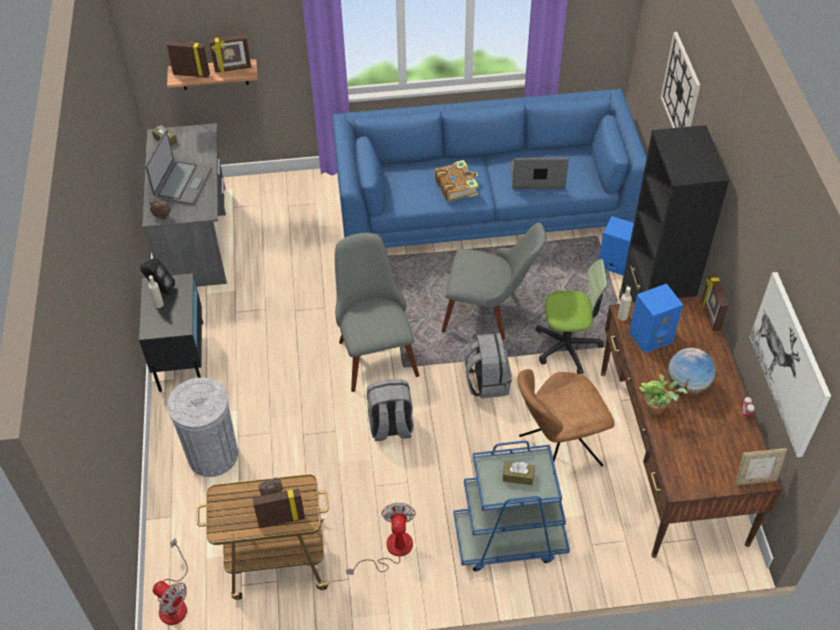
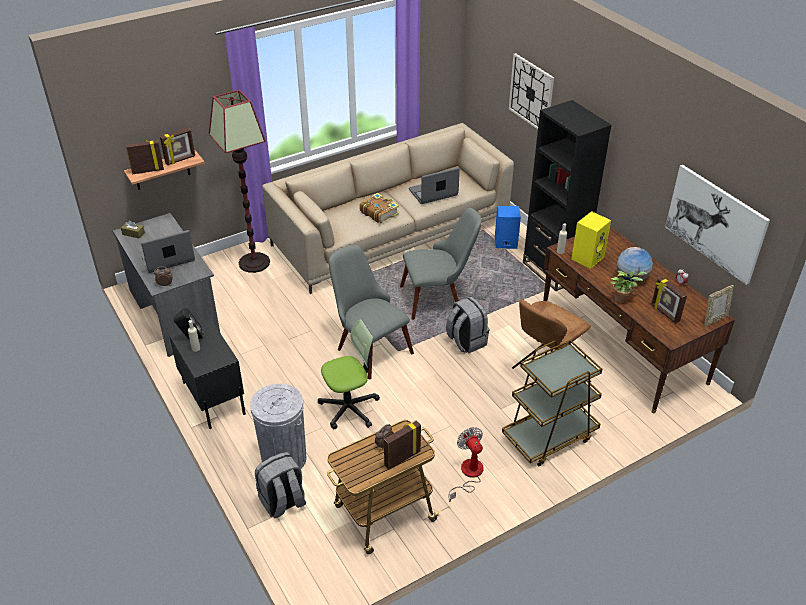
camera: 25 degrees left, 10 degrees down
(174, 601) = (317, 575): fan -> none
(182, 183) = (167, 258): laptop -> laptop turned 105 degrees counterclockwise
(310, 199) = (254, 262): none -> floor lamp
(390, 427) = (414, 393): grey backpack -> grey backpack (283, 502)
(484, 206) = (391, 233): blue sofa -> beige sofa
(509, 539) = (549, 436): blue cart -> brown cart
(518, 476) = (561, 367): brown tissue box -> none
(567, 346) = (507, 302): office chair -> office chair (349, 408)
(651, 336) = (587, 257): blue speaker -> yellow speaker
(710, 316) = (616, 235): picture frame -> picture frame (664, 313)

